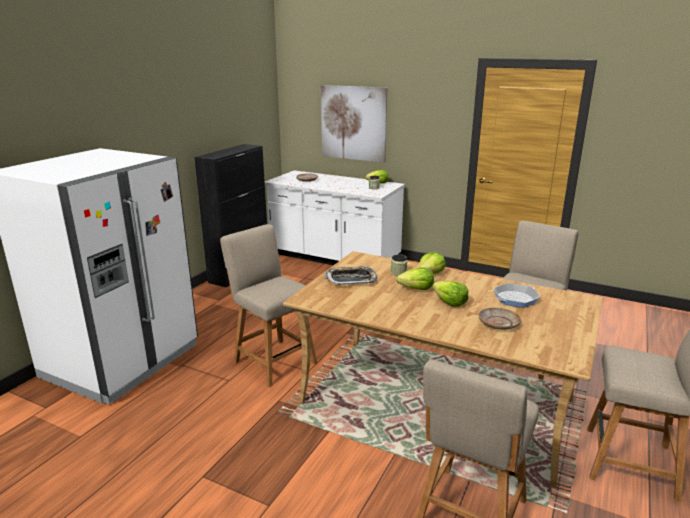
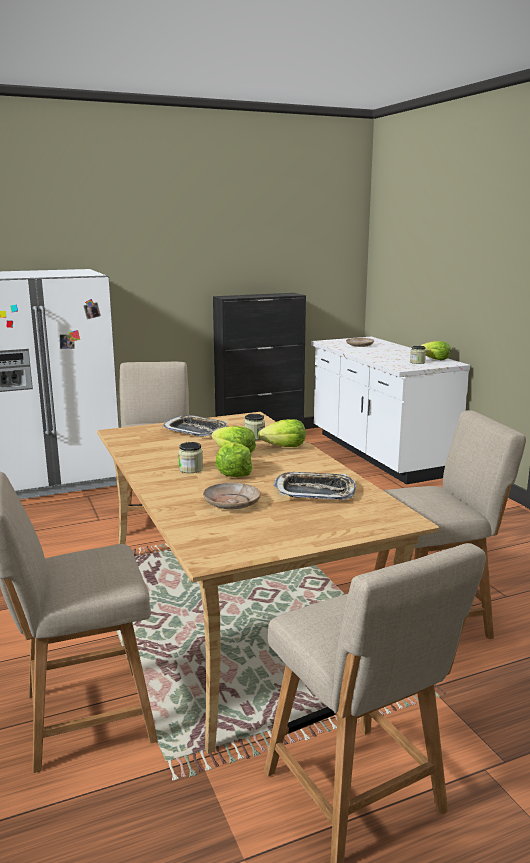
camera: 40 degrees right, 5 degrees down
(353, 123) = (428, 277): picture -> none
(422, 310) = (191, 469): none -> jar
(515, 299) = (315, 492): frying pan -> tray

